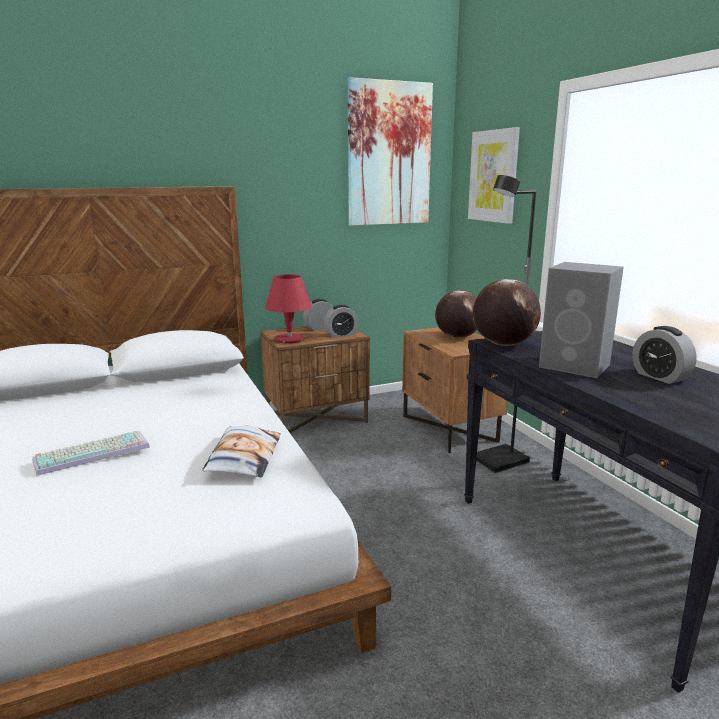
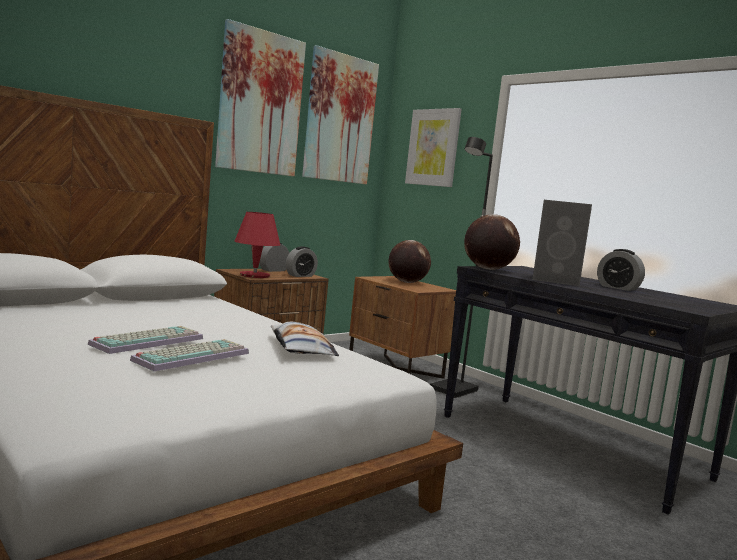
camera: 20 degrees left, 10 degrees down
(109, 479) = (192, 356): none -> keyboard
(290, 154) = (260, 103): none -> picture

